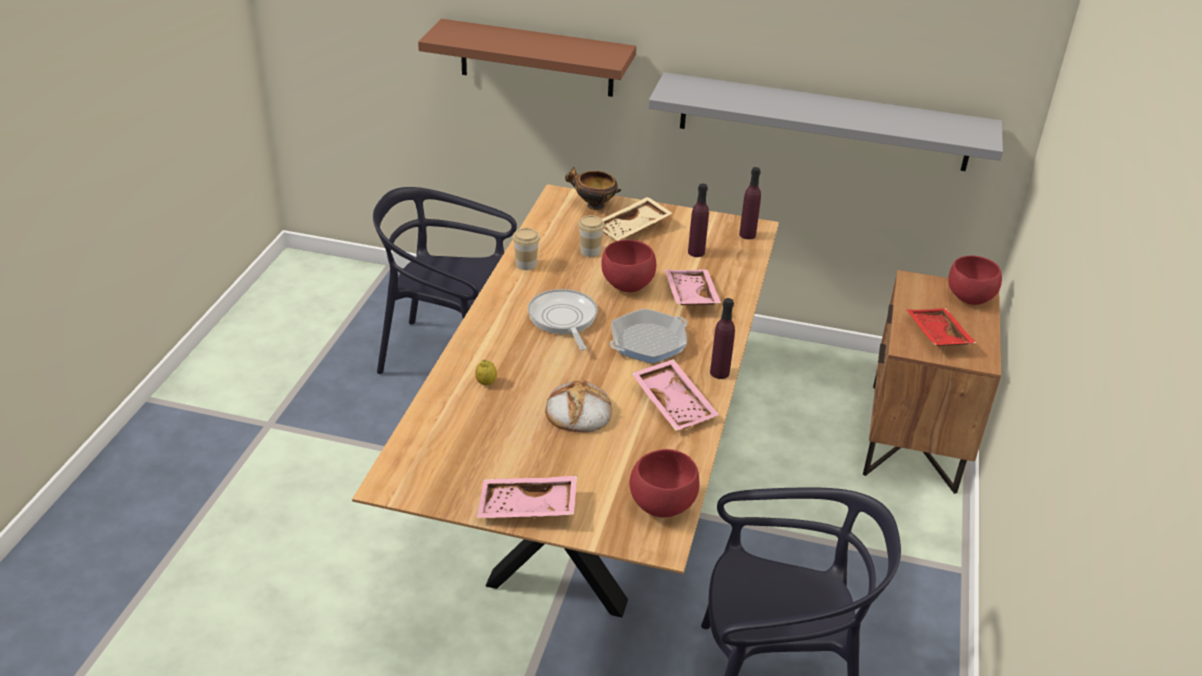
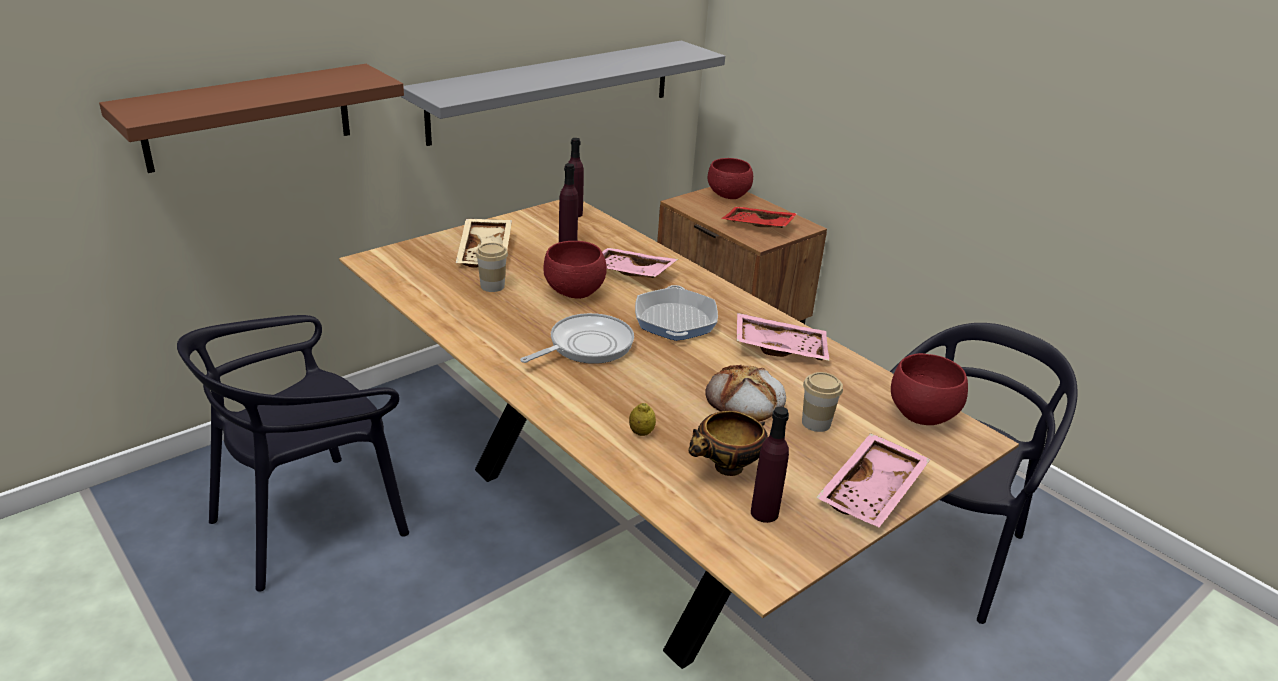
camera: 55 degrees left, 5 degrees down
(526, 264) = (464, 326): cup -> cup (816, 423)
(563, 319) = (586, 346): frying pan -> frying pan turned 120 degrees clockwise
(593, 205) = (418, 253): bowl -> bowl (726, 469)
(719, 372) = (757, 309): purple bottle -> purple bottle (764, 512)

